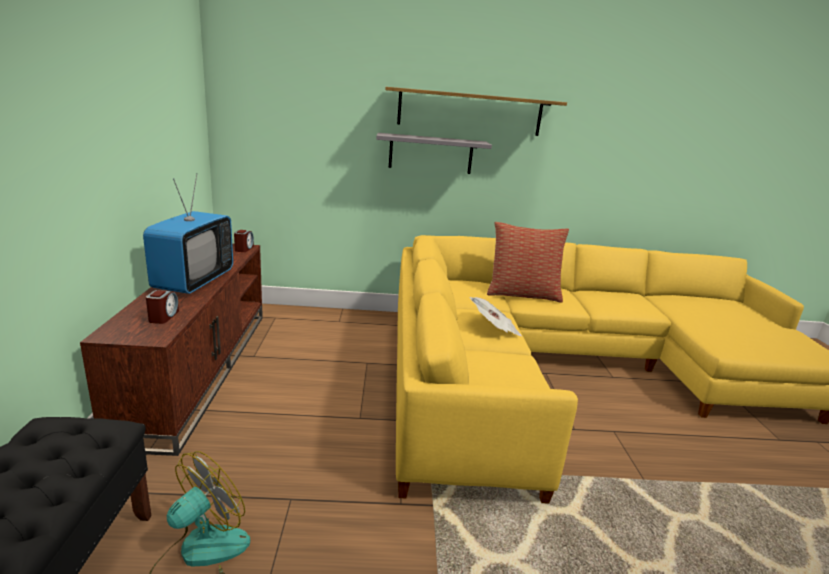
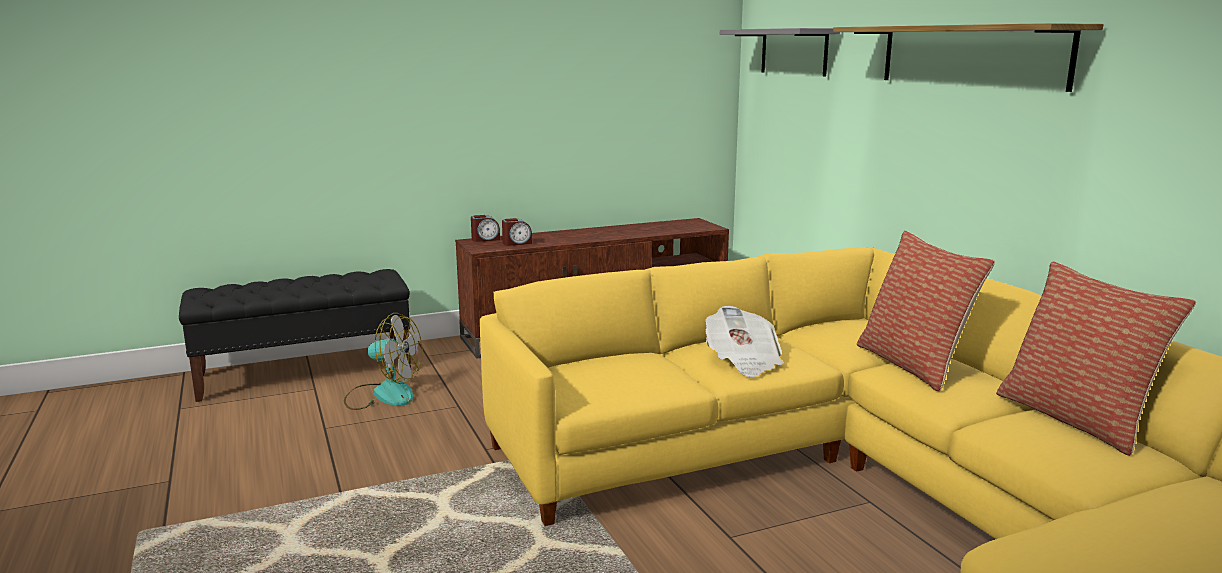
camera: 70 degrees right, 5 degrees down
(194, 281) = (595, 234): television -> none
(244, 249) = (704, 227): alarm clock -> alarm clock (485, 239)
(430, 154) = (920, 124): grey shelf -> grey shelf (793, 51)
(598, 292) = (1076, 419): none -> pillow

